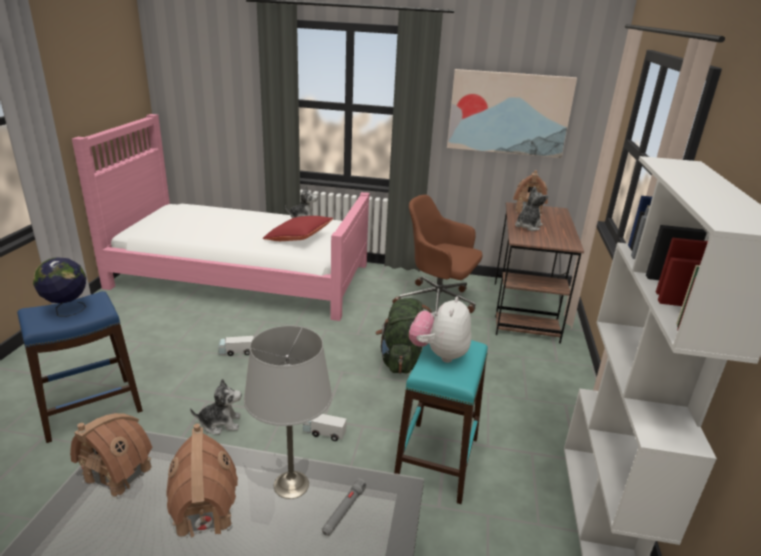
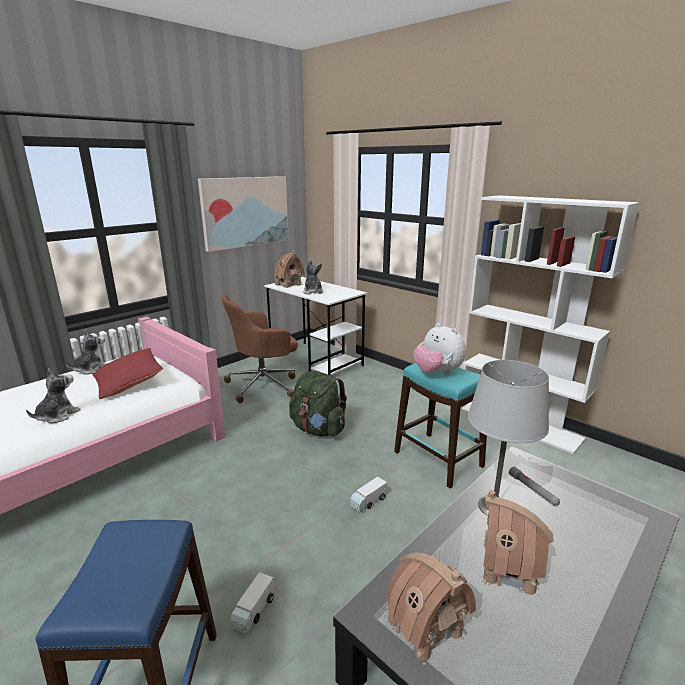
camera: 55 degrees left, 5 degrees down
(67, 311) = (127, 567): globe -> none
(220, 423) = (299, 567): plush toy -> plush toy (57, 415)
(236, 352) = (192, 518): toy truck -> toy truck (253, 611)
(524, 311) = (316, 360): brown desk -> white desk

